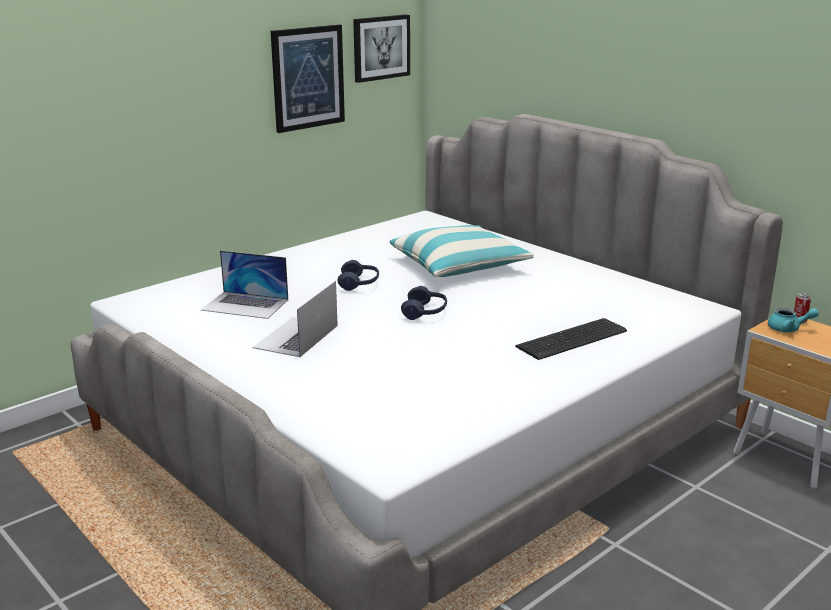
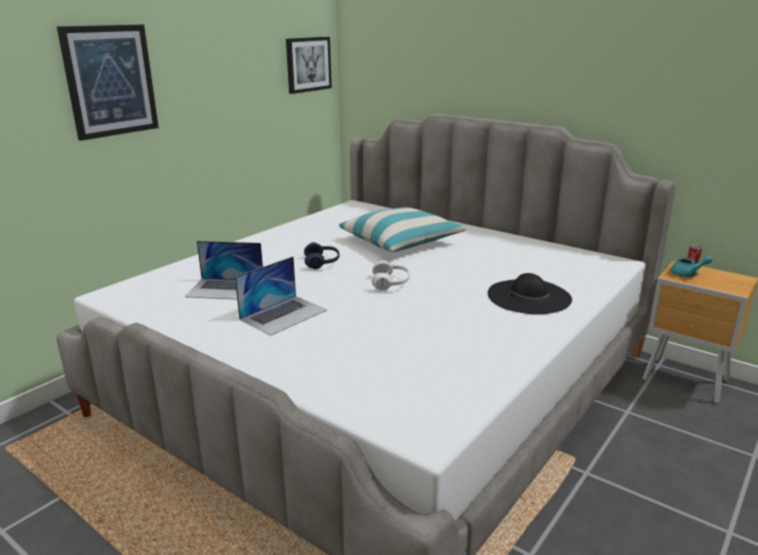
camera: 10 degrees left, 0 degrees up
(296, 337) = (284, 314): laptop -> laptop turned 150 degrees counterclockwise
(308, 77) = (251, 89): picture -> picture (110, 81)
(425, 312) = (390, 283): blue headphones -> white headphones
(574, 339) = (529, 296): keyboard -> black hat

